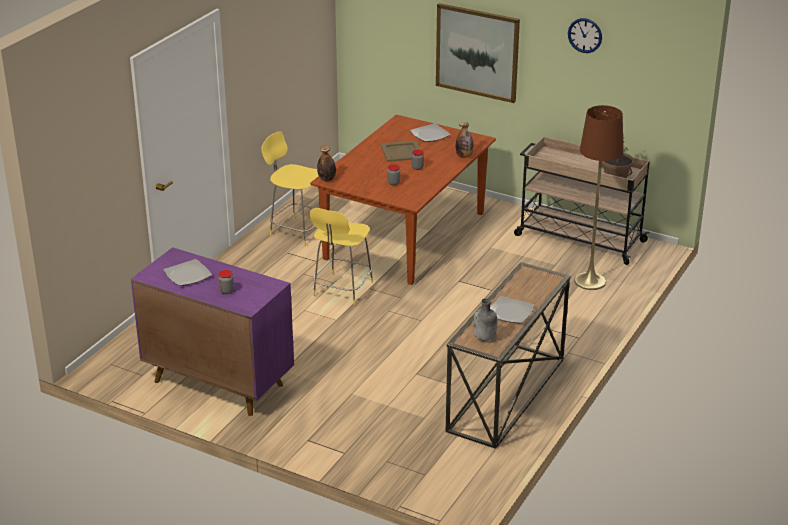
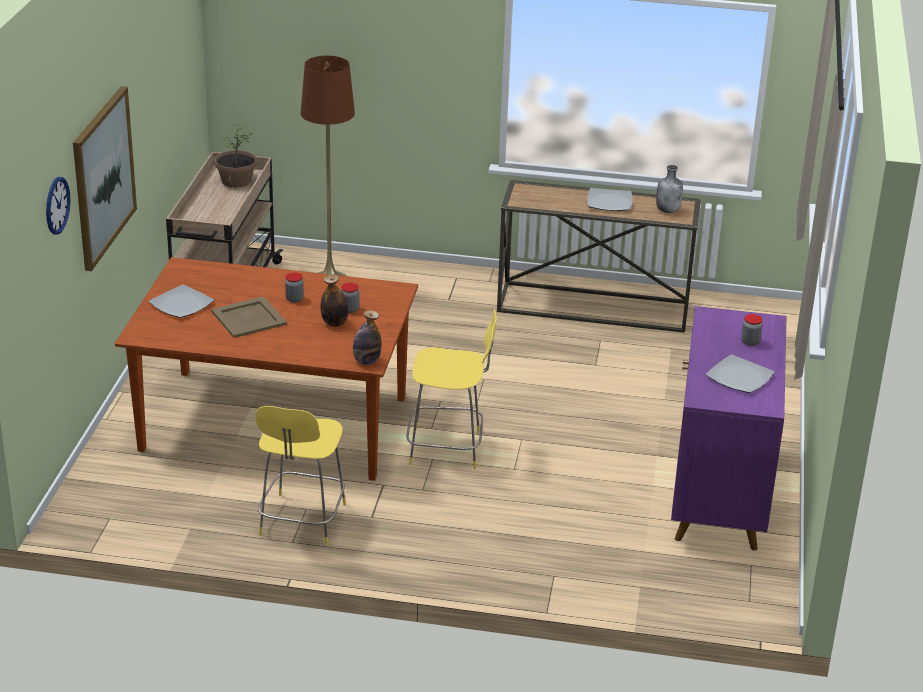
camera: 110 degrees left, 0 degrees up
(464, 156) = (242, 271): bottle -> bottle (335, 323)
(585, 35) = (154, 52): wall clock -> wall clock (57, 205)

